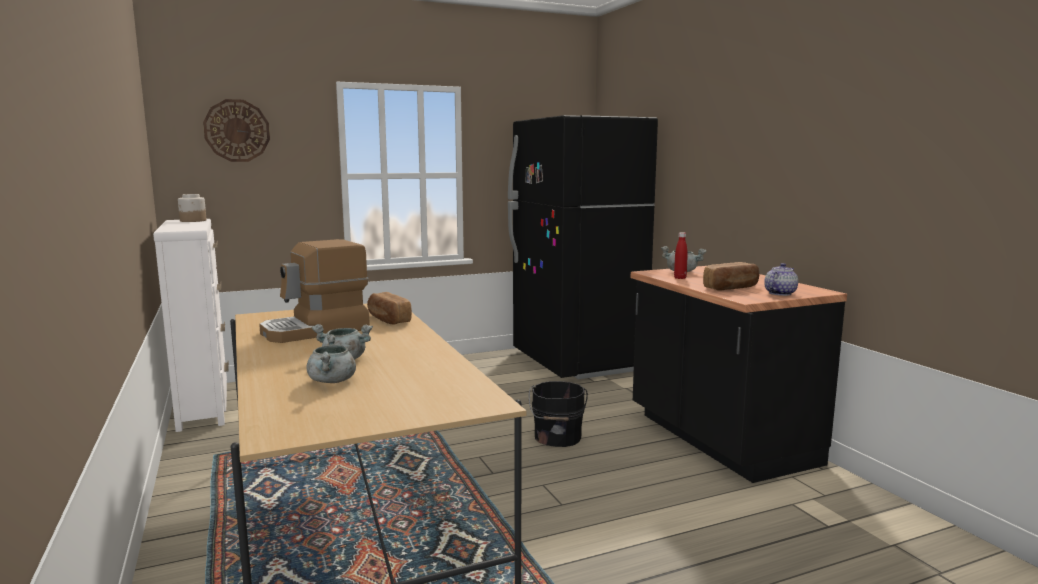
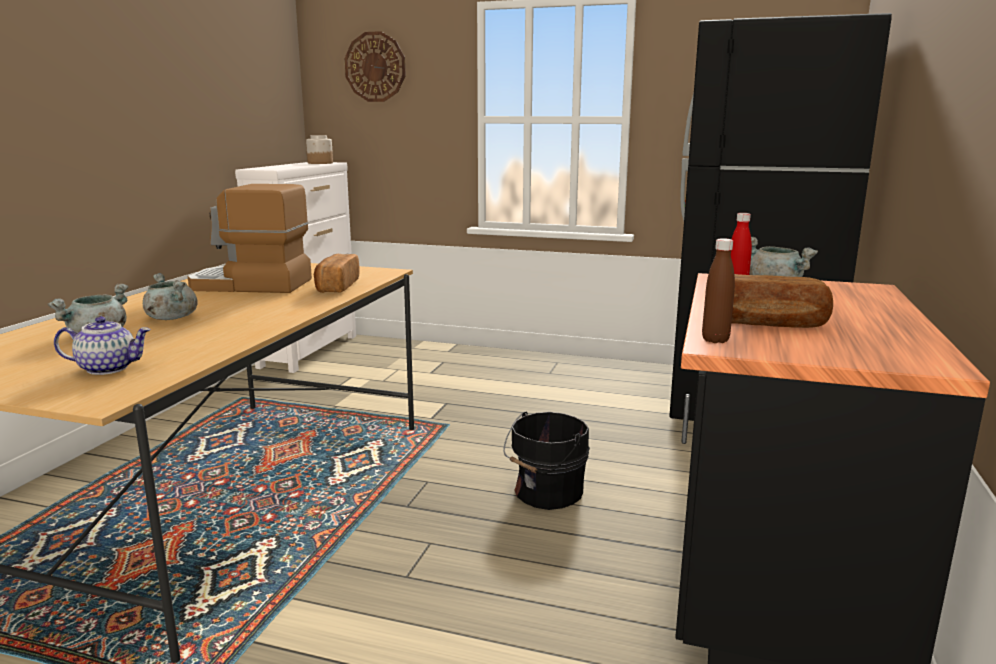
camera: 40 degrees right, 5 degrees up
(739, 297) = (715, 340): none -> brown bottle
(779, 293) = (823, 349): teapot -> teapot (108, 368)

